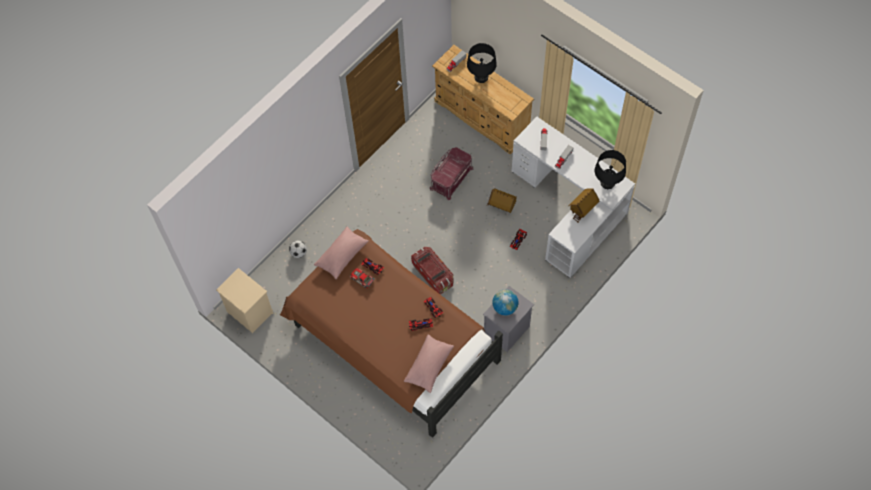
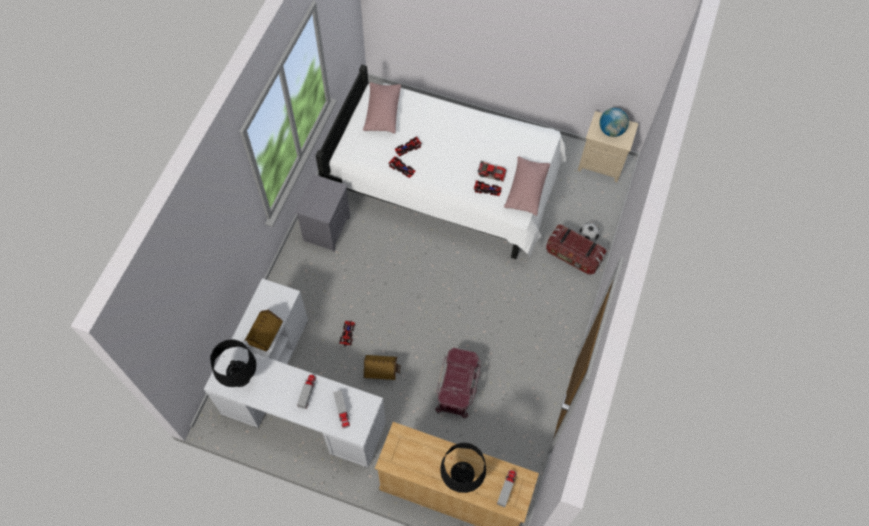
camera: 155 degrees right, 0 degrees up
(391, 338) = (445, 184): brown bed -> white bed
(433, 274) = (430, 262): storage box -> storage box (573, 256)
(505, 307) = (325, 198): globe -> globe (611, 131)

